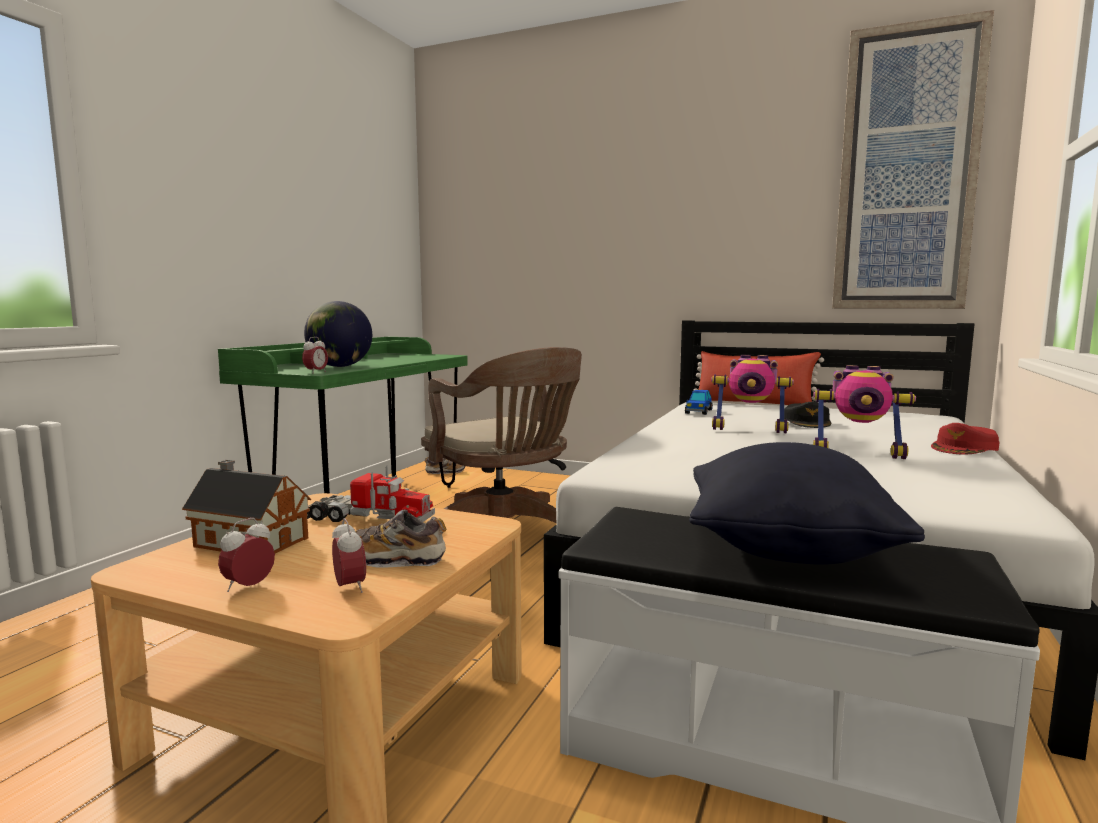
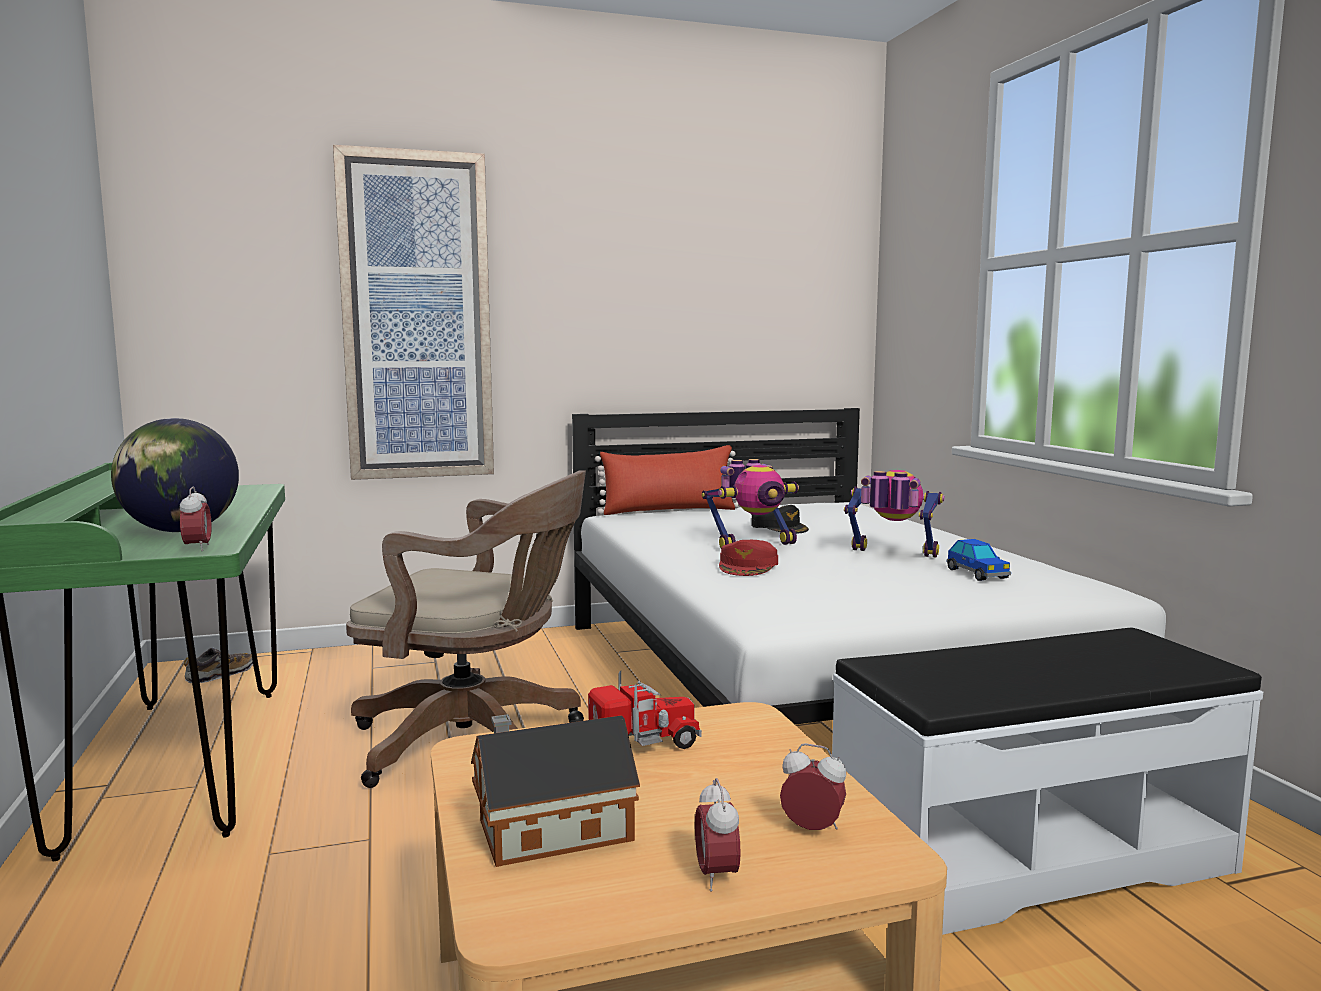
camera: 40 degrees left, 0 degrees up
(393, 559) = (767, 785): shoe -> none
(698, 412) = (646, 529): toy car -> toy car (977, 574)
(787, 550) = (1047, 662): black pillow -> none
(858, 453) = (891, 556): toy robot -> toy robot turned 135 degrees counterclockwise
(906, 170) = (793, 250): picture -> picture (417, 317)
(964, 448) = (943, 536): red cap -> red cap (748, 566)

